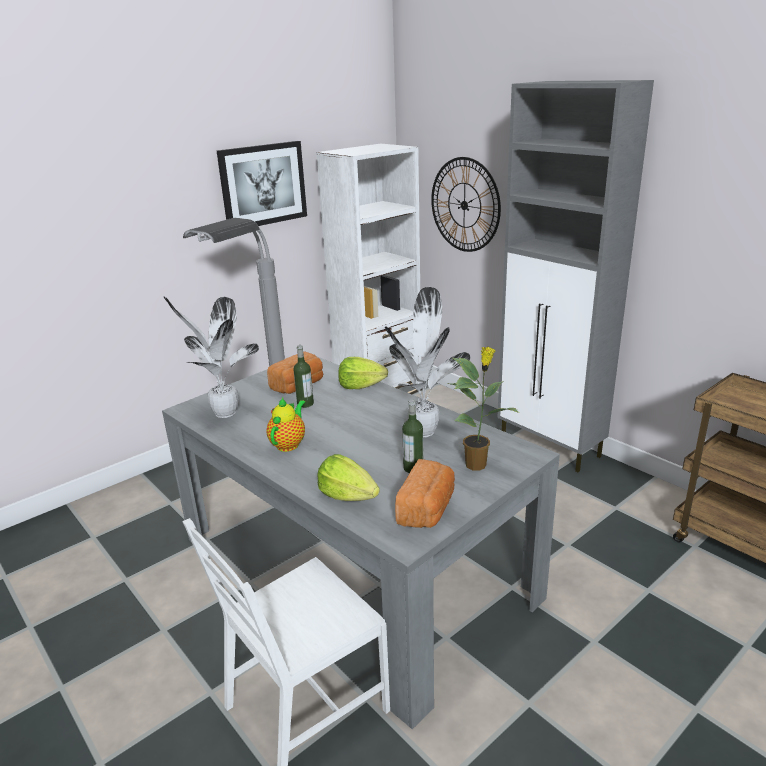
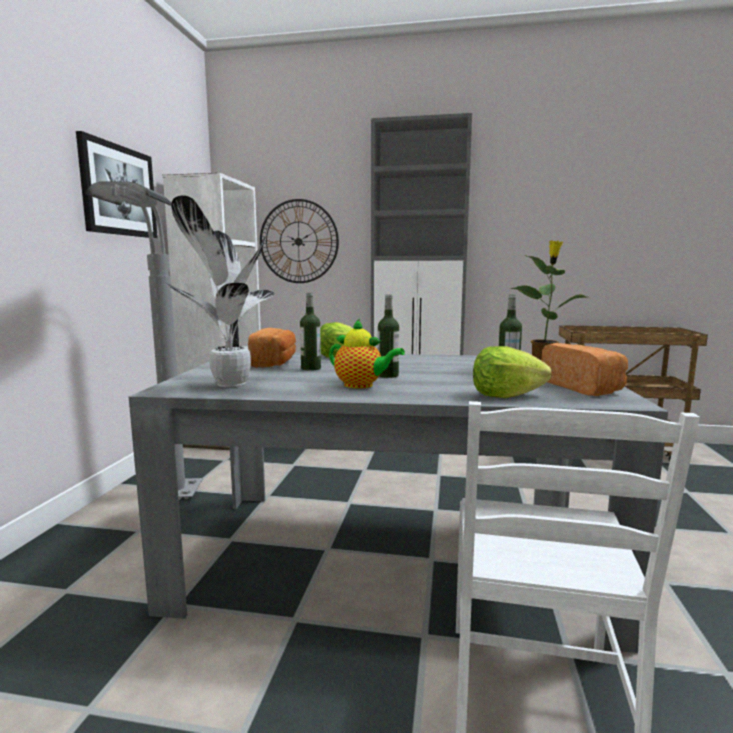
camera: 40 degrees left, 15 degrees down
(289, 444) = (361, 385): teapot -> teapot turned 135 degrees clockwise
(332, 434) = (388, 375): none -> bottle
(424, 430) = (458, 363): potted plant -> none

